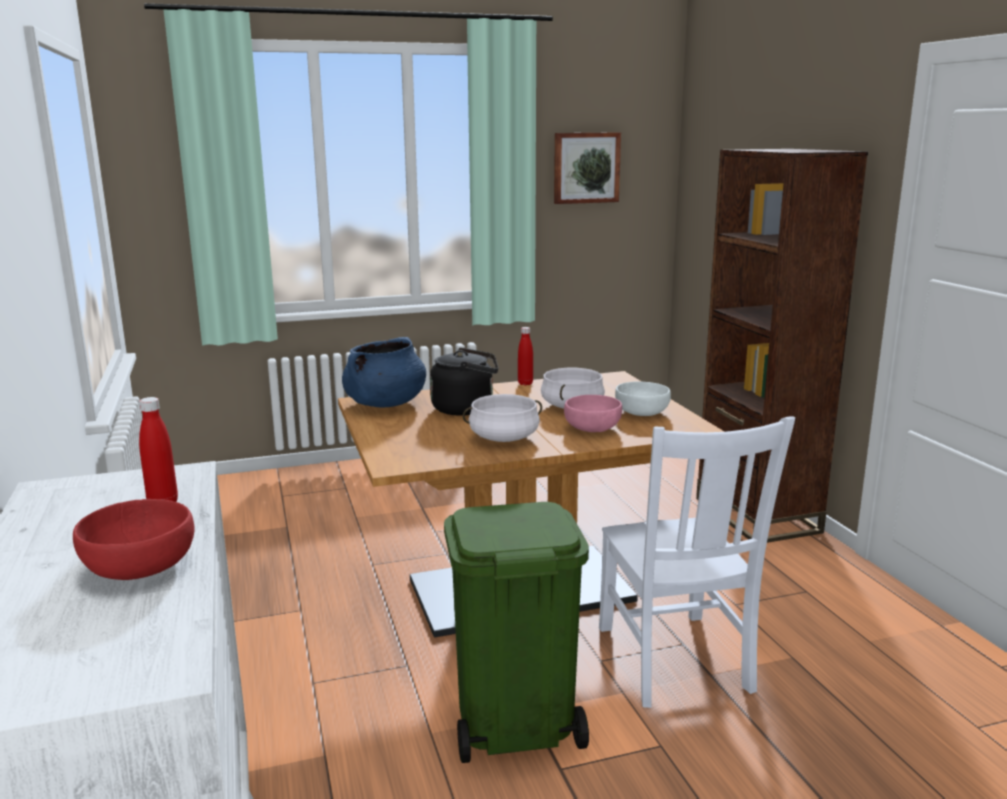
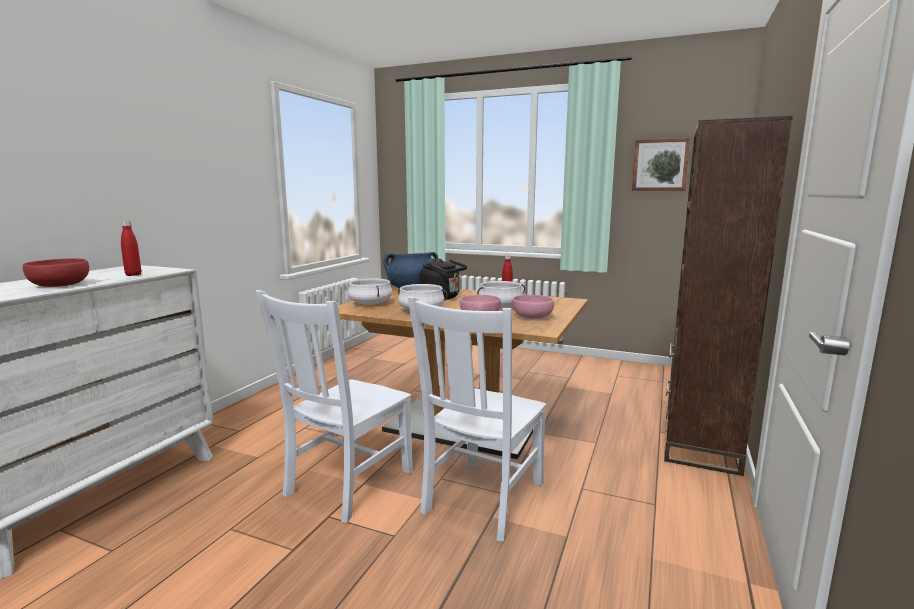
camera: 40 degrees right, 5 degrees down
(404, 444) = (371, 303): none -> white cooking pot
(513, 723) = (346, 484): green trash can -> white chair
(641, 413) = (532, 317): white bowl -> pink bowl

